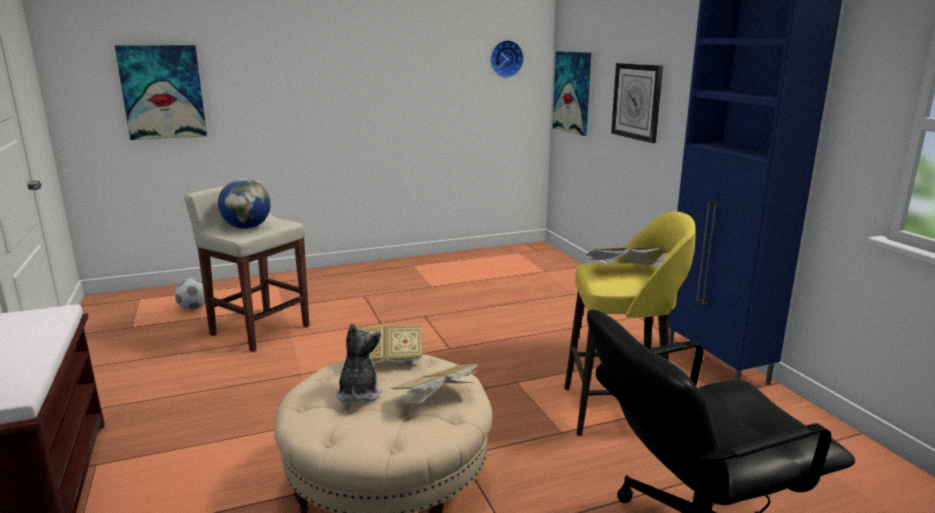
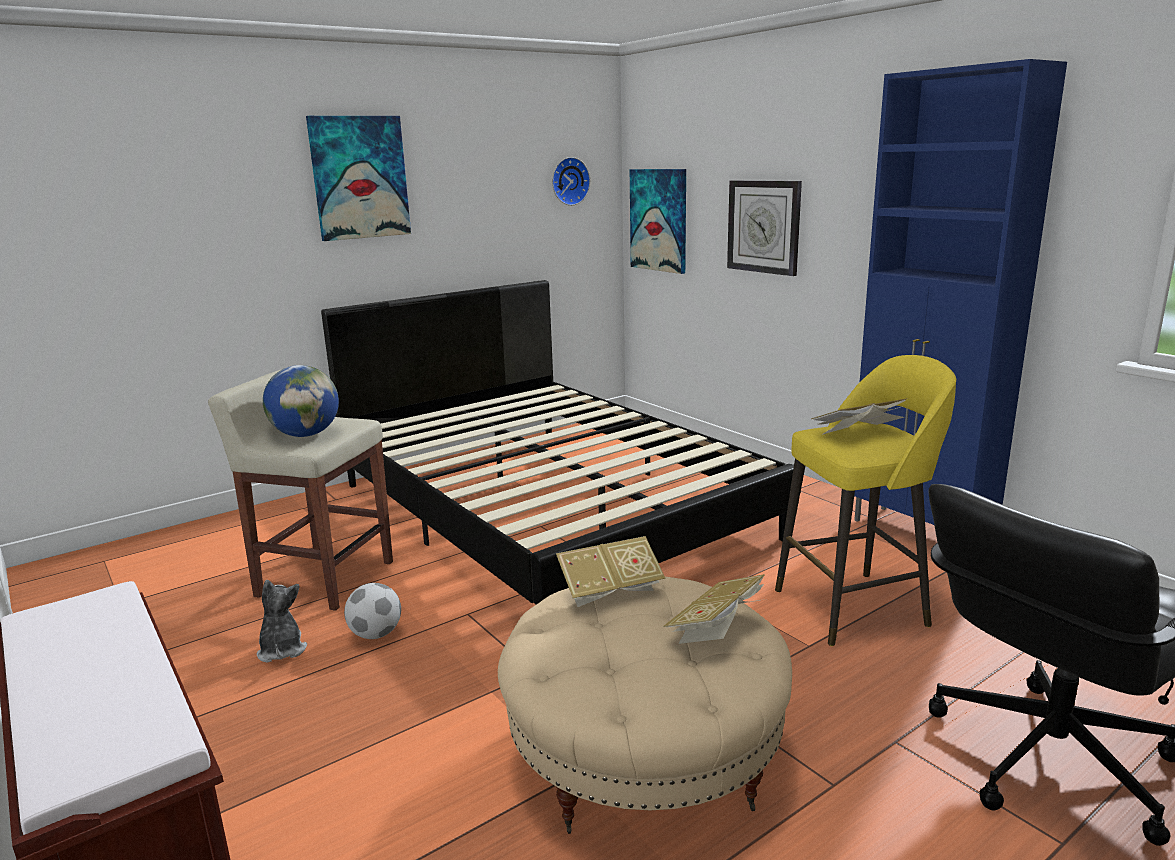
camera: 15 degrees left, 0 degrees up
(163, 92) = (113, 249): picture -> picture (359, 177)
(193, 308) = (202, 562): football -> football (376, 634)
(359, 393) = (611, 640): plush toy -> plush toy (282, 650)
(438, 305) = (548, 509): none -> black bed

